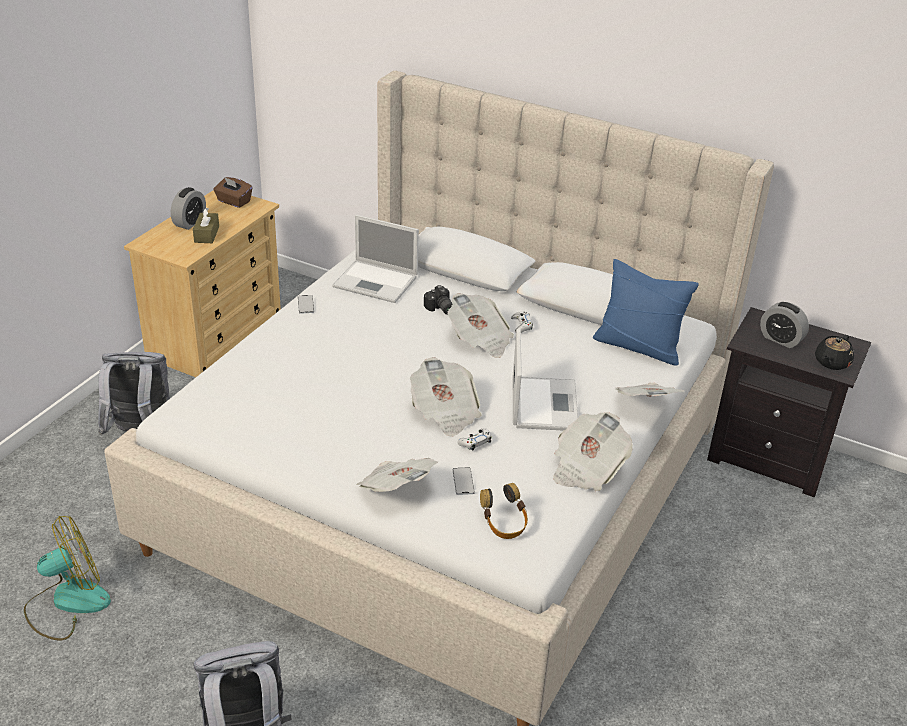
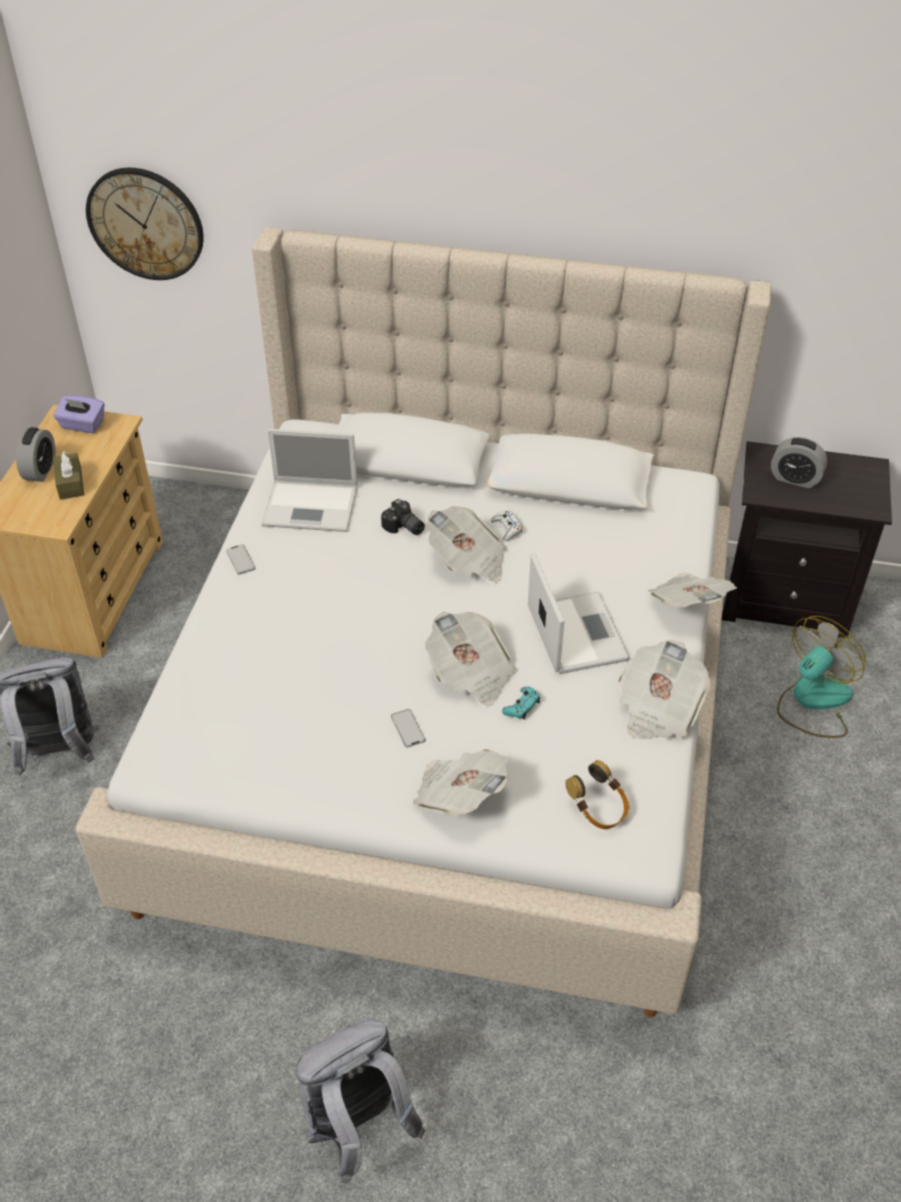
camera: 15 degrees left, 10 degrees up
(67, 603) = (69, 1009): fan -> fan (813, 701)
(233, 201) = (82, 425): brown tissue box -> purple tissue box
(313, 60) = (145, 223): none -> wall clock
(463, 482) = (530, 764): phone -> phone (407, 729)
(475, 442) = (521, 706): white game controller -> turquoise game controller
(638, 346) = (648, 526): blue pillow -> none
(831, 363) = (859, 497): black teapot -> none

